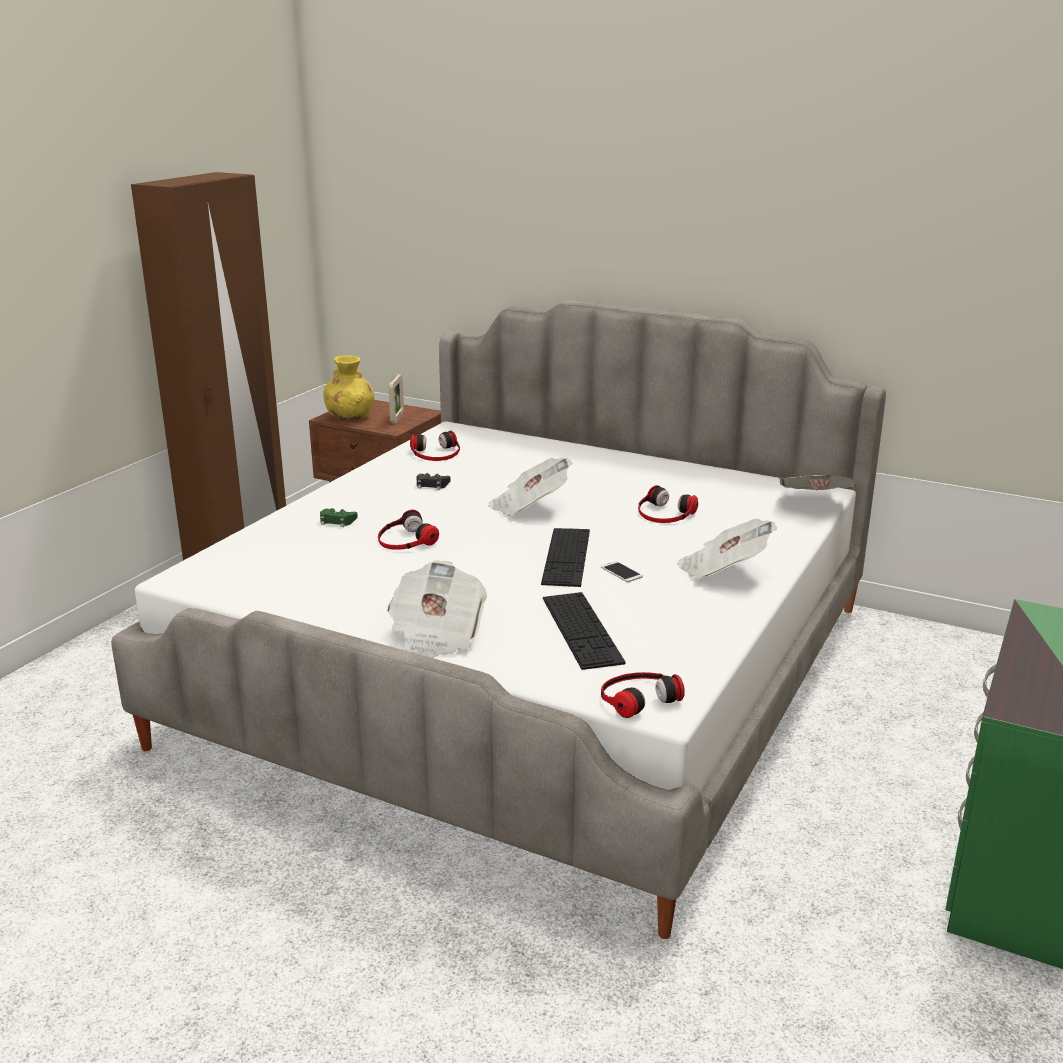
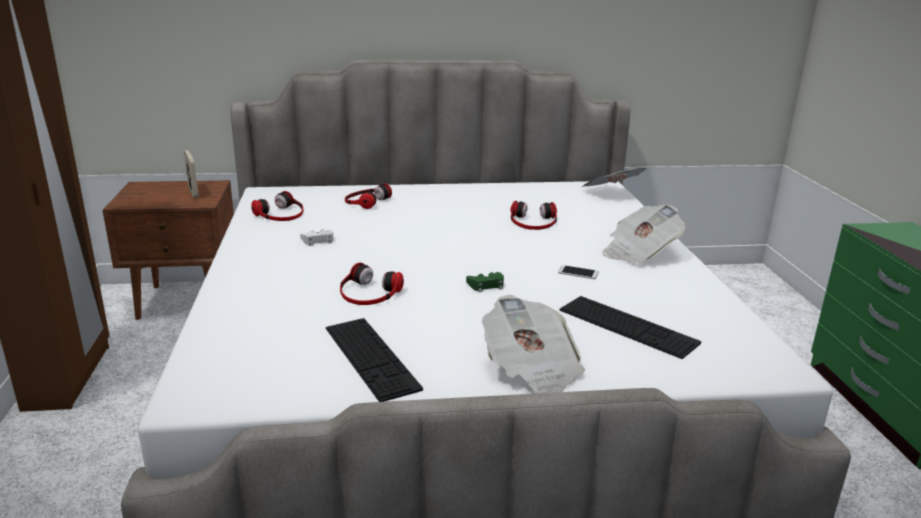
camera: 35 degrees left, 0 degrees up
(337, 521) = (277, 293): green game controller -> green game controller (486, 285)
(350, 416) = (143, 199): yellow vase -> none
(432, 485) = (318, 240): black game controller -> white game controller
(529, 507) = (428, 240): newspaper -> none
(566, 556) = (520, 271): keyboard -> keyboard (371, 357)
(637, 697) = (752, 367): headphones -> headphones (365, 201)

